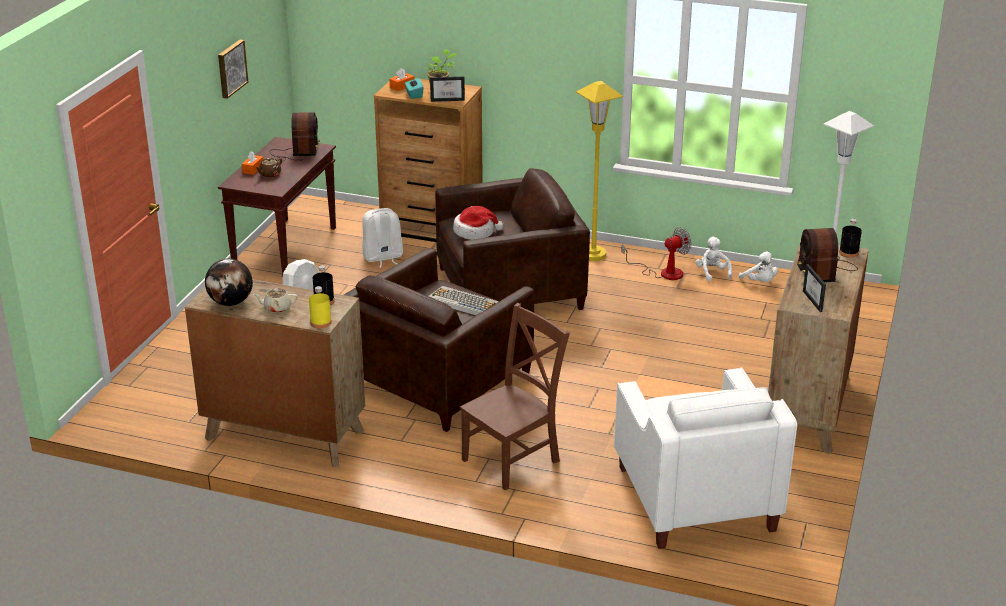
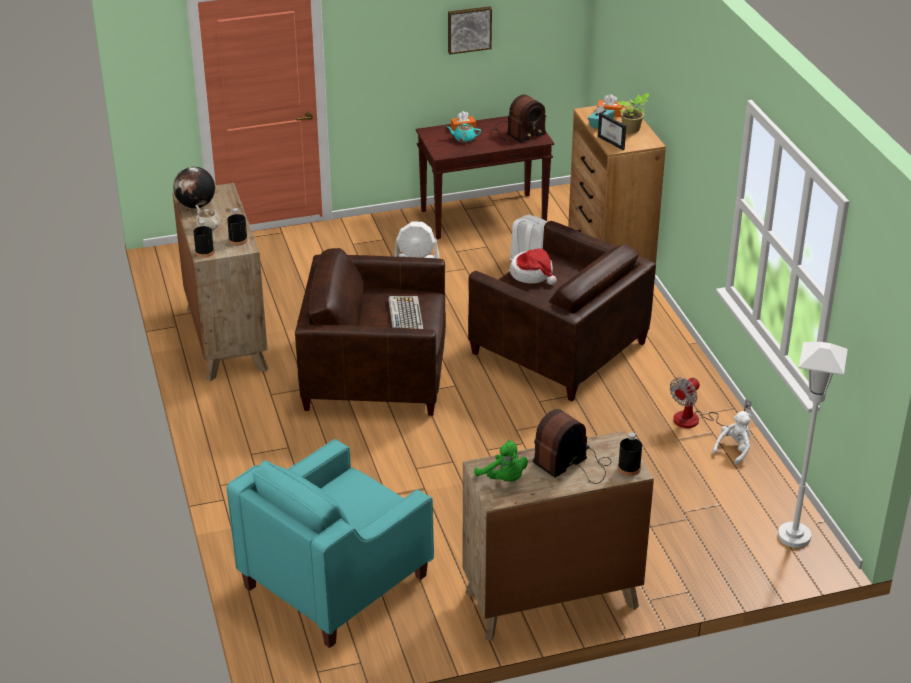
camera: 55 degrees right, 5 degrees up
(269, 174) = (464, 139): brown teapot -> turquoise teapot
(320, 322) = (204, 252): yellow bottle -> black bottle
(514, 459) = (299, 460): brown chair -> none
(593, 255) = (676, 368): yellow floor lamp -> none
(663, 272) = (696, 420): fan -> fan turned 105 degrees clockwise
(694, 498) = (335, 581): white armchair -> turquoise armchair
(759, 282) = (754, 486): white plush toy -> none
(816, 301) = (504, 479): picture frame -> green plush toy

